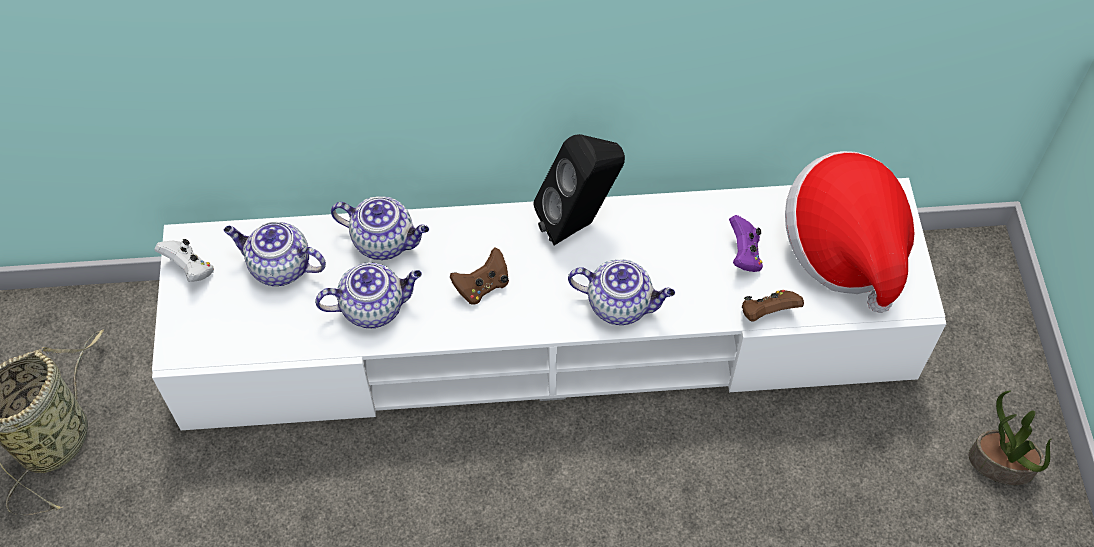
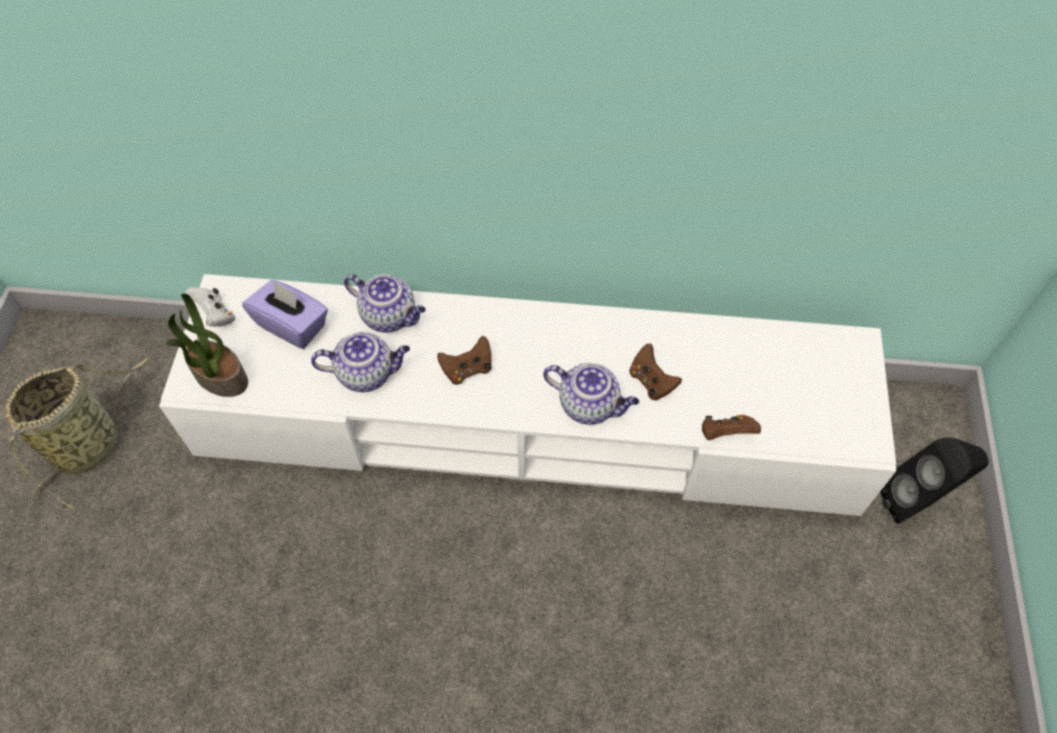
camera: 10 degrees right, 0 degrees up
(279, 267) = (292, 325): teapot -> purple tissue box
(579, 222) = (567, 324): black speaker -> black speaker (915, 501)
(680, 270) = (651, 381): none -> brown game controller
(744, 254) = (713, 376): purple game controller -> none
(844, 248) = (808, 385): hat -> none
(1000, 464) = (927, 610): potted plant -> potted plant (219, 377)

